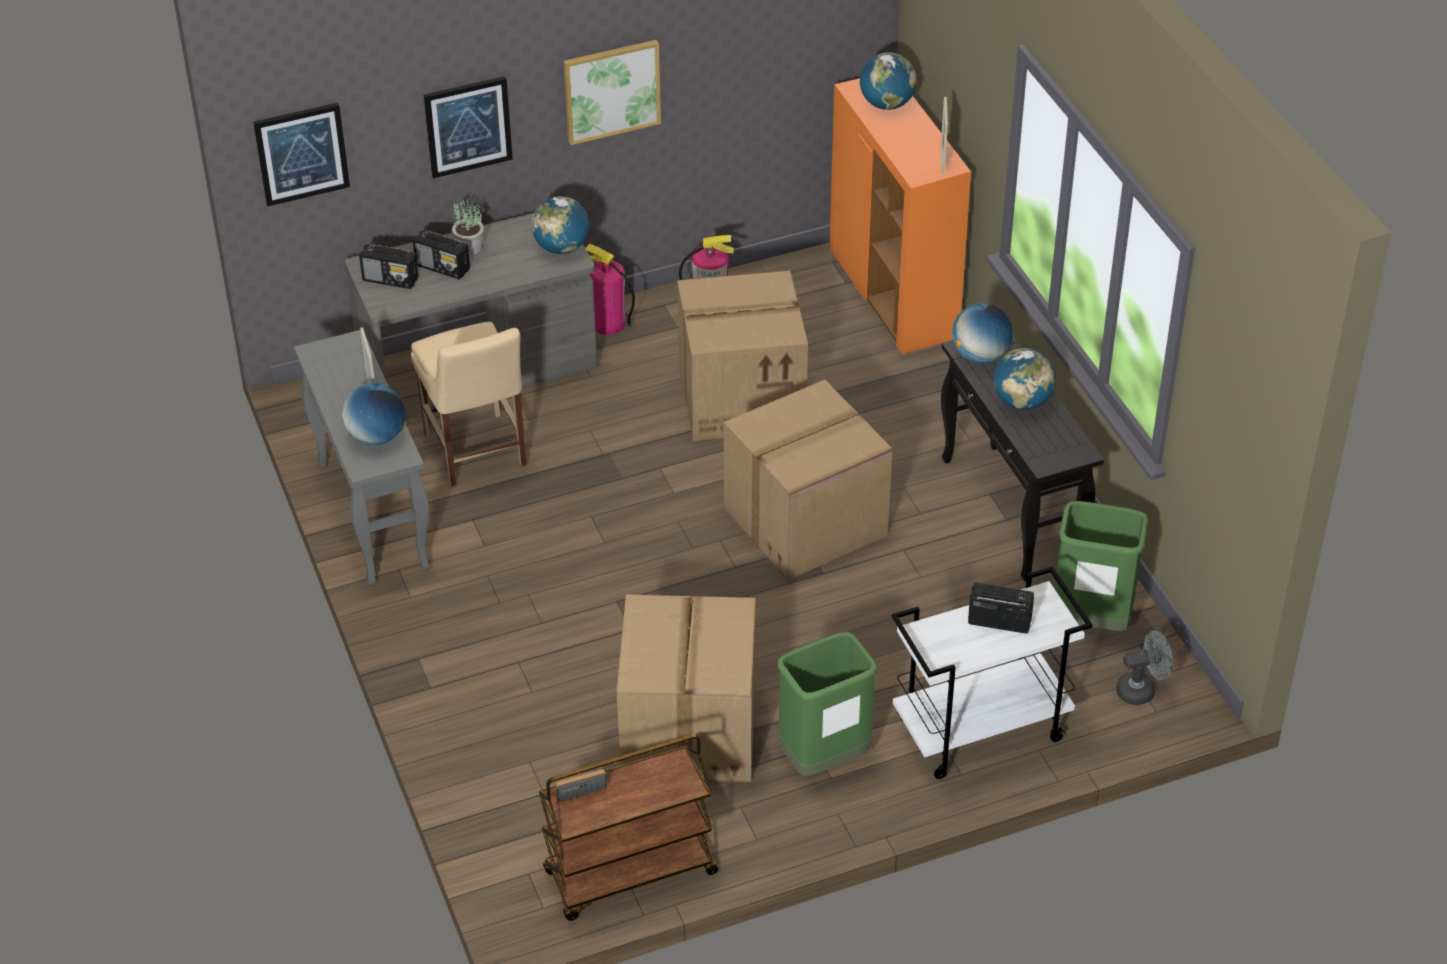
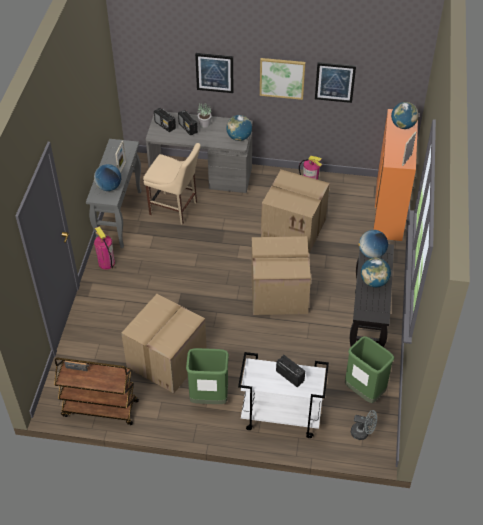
camera: 30 degrees right, 5 degrees up
(301, 153) = (140, 60): picture -> picture (335, 82)
(476, 453) = (175, 209): beige chair -> beige chair turned 75 degrees counterclockwise
(608, 323) = (265, 176): fire extinguisher -> fire extinguisher (106, 263)

